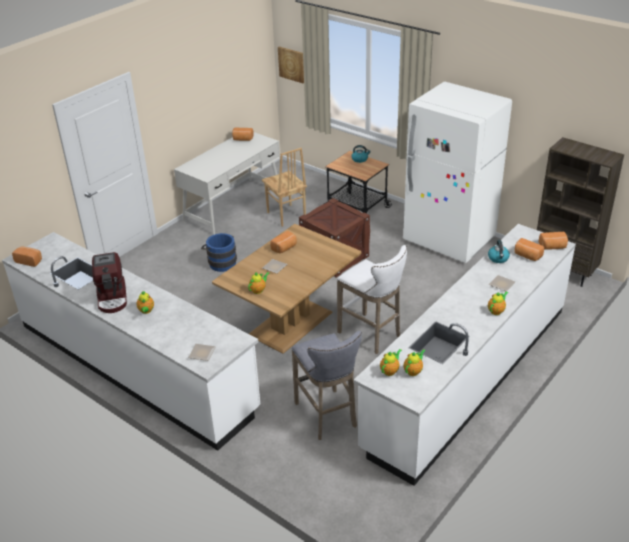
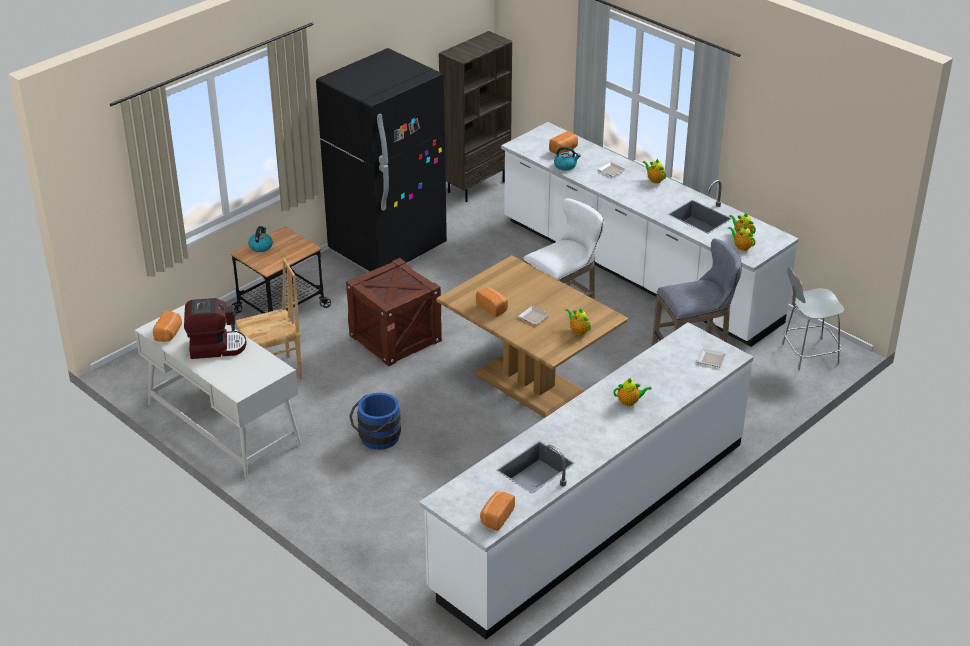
camera: 85 degrees left, 0 degrees up
(113, 298) = (598, 431): coffee machine -> coffee machine (216, 347)
(292, 64) = (97, 208): picture -> none
(362, 503) = (807, 354): none -> grey stool
(449, 240) = (388, 248): white fridge -> black fridge
(553, 247) = (551, 134): bread -> none

